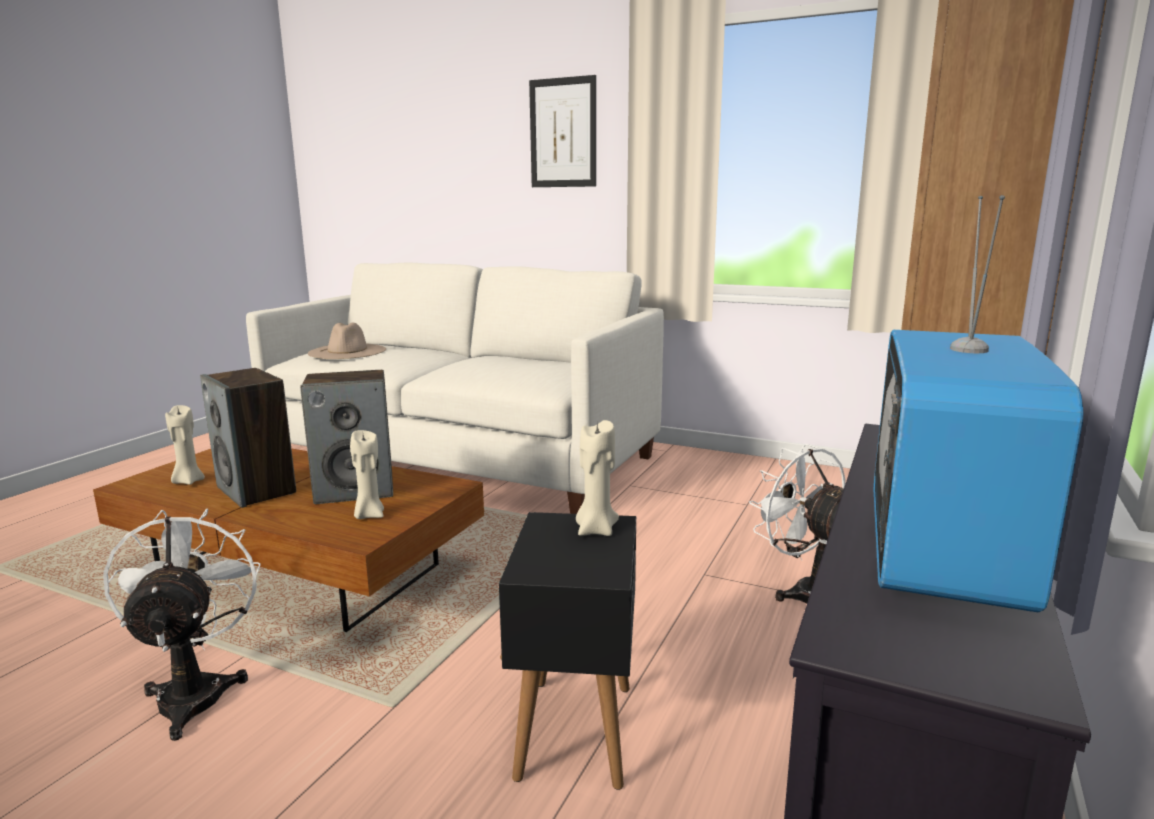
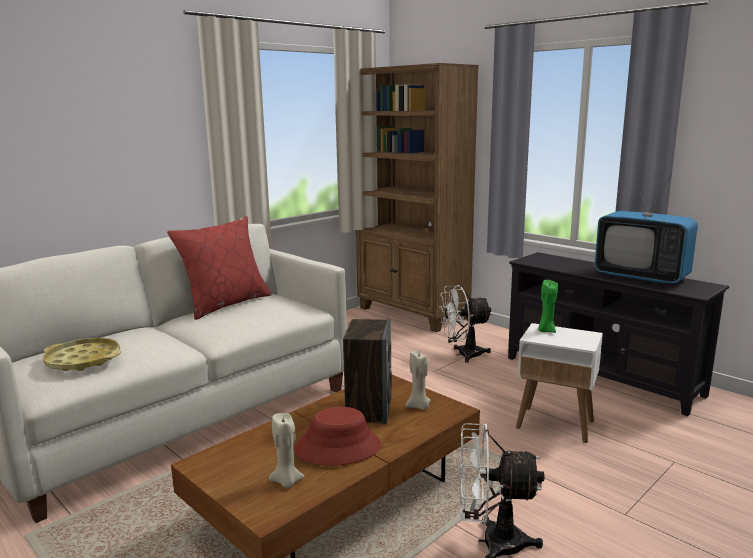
camera: 70 degrees left, 0 degrees up
(257, 490) = (338, 447): speaker -> red hat
(347, 351) = (83, 360): beige hat -> yellow tray
(535, 358) = (225, 304): none -> red pillow
(563, 133) = (135, 118): picture -> none
(575, 732) = (556, 424): black side table -> white side table
(596, 530) = (546, 330): beige candle -> green candle

